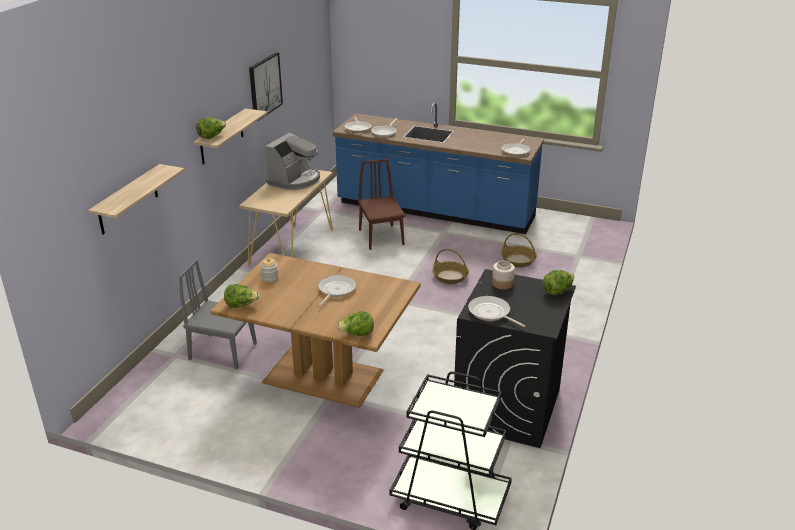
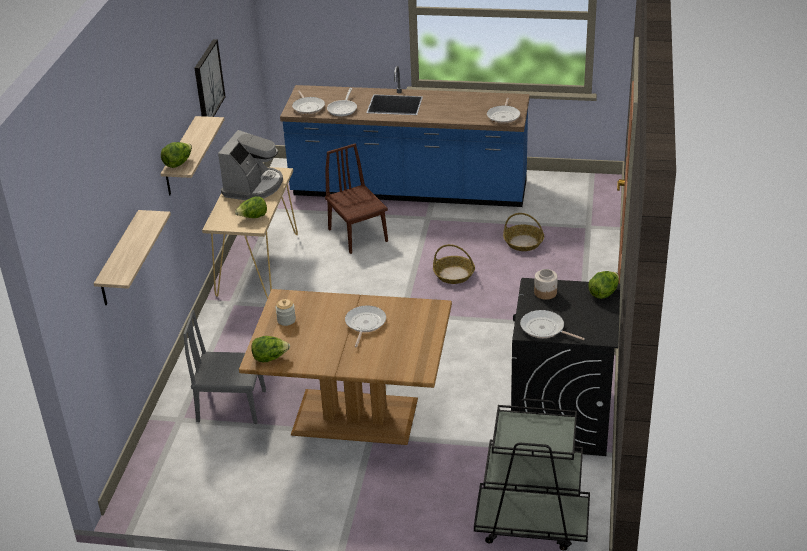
camera: 10 degrees left, 5 degrees up
(357, 334) = (408, 372): lettuce -> lettuce (253, 217)

